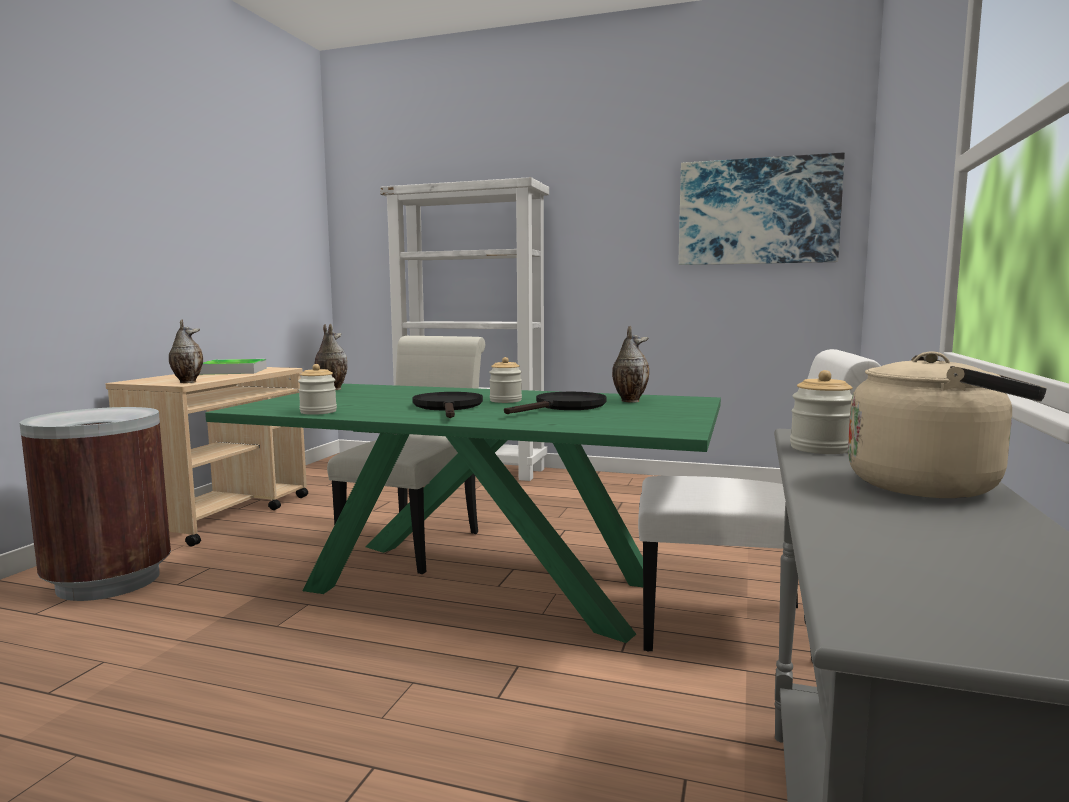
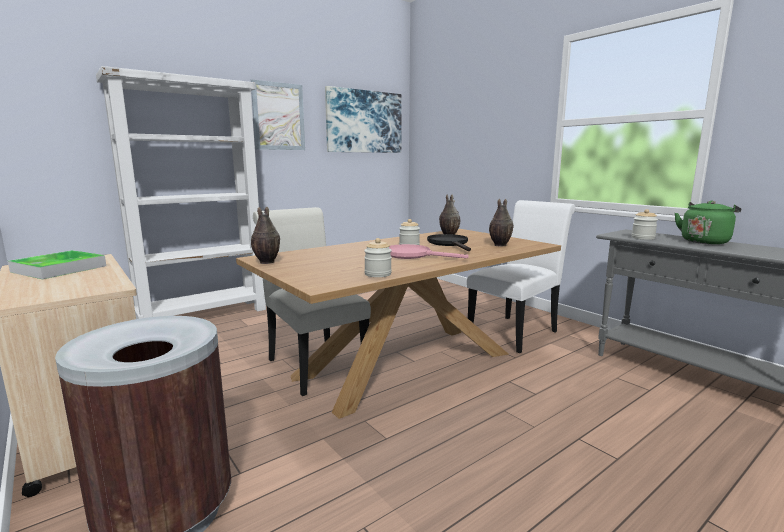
camera: 55 degrees left, 5 degrees up
(187, 382) = (104, 285): vase -> vase (499, 245)
(448, 407) = (413, 255): black frying pan -> pink frying pan
(482, 585) = (407, 364): green dining table -> brown dining table
(603, 218) = (278, 116): none -> picture
(932, 486) = (705, 241): beige kettle -> green kettle

